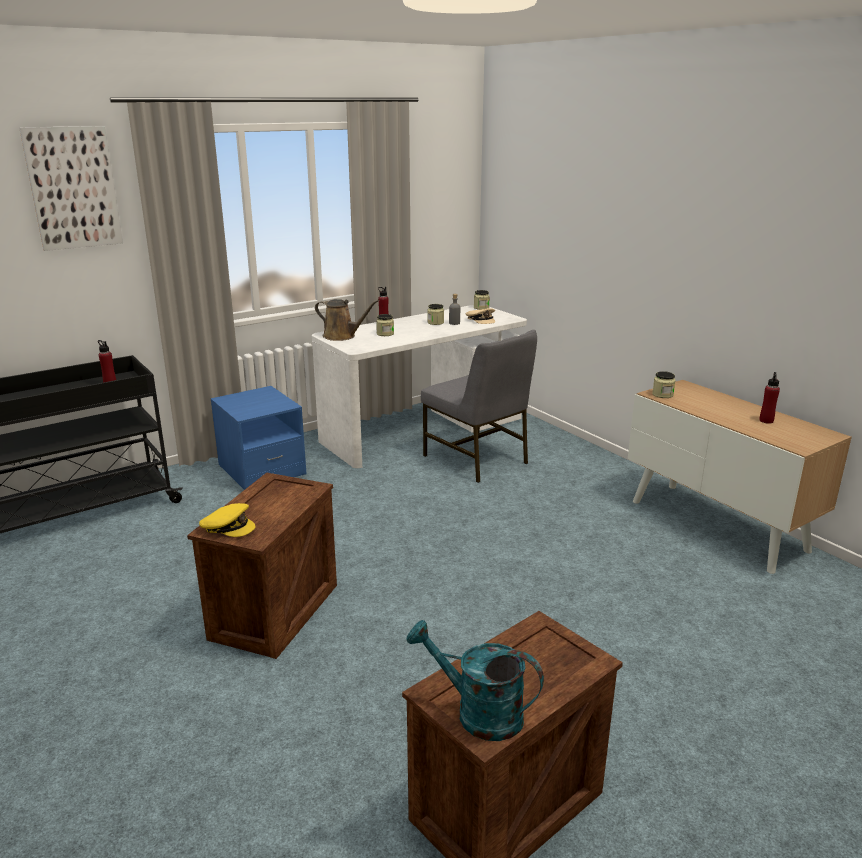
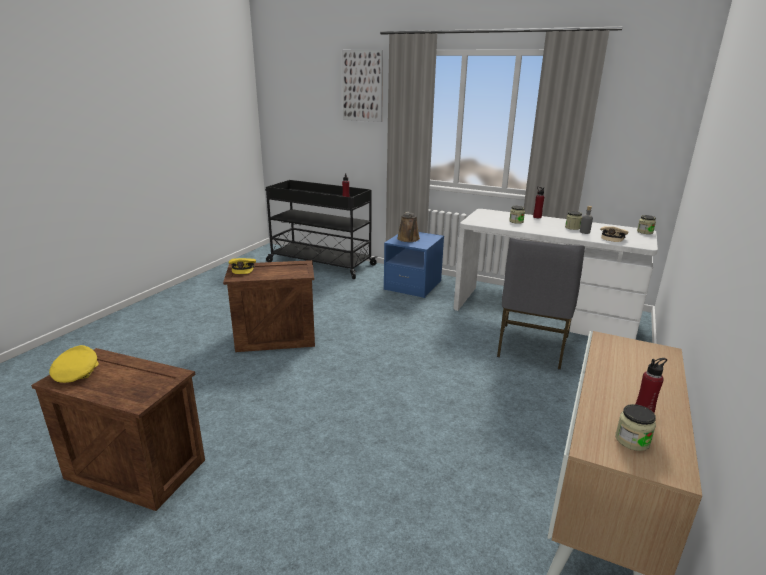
camera: 60 degrees right, 0 degrees up
(342, 336) = (488, 214): brown watering can -> brown watering can (409, 239)
(478, 713) = (76, 373): turquoise watering can -> yellow cap
(662, 395) = (611, 343): jar -> jar (632, 440)

